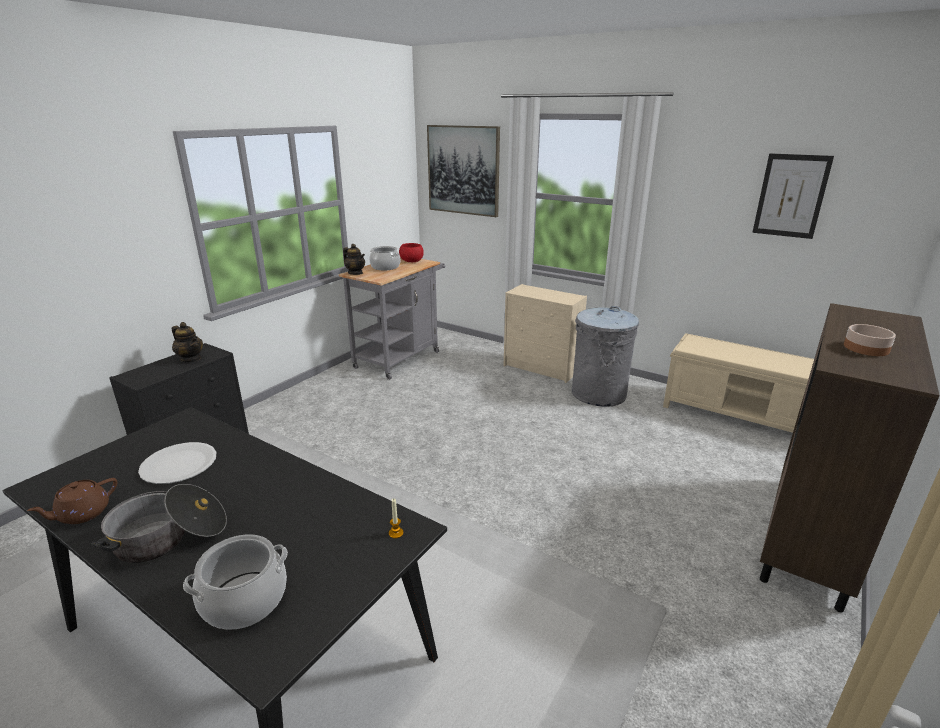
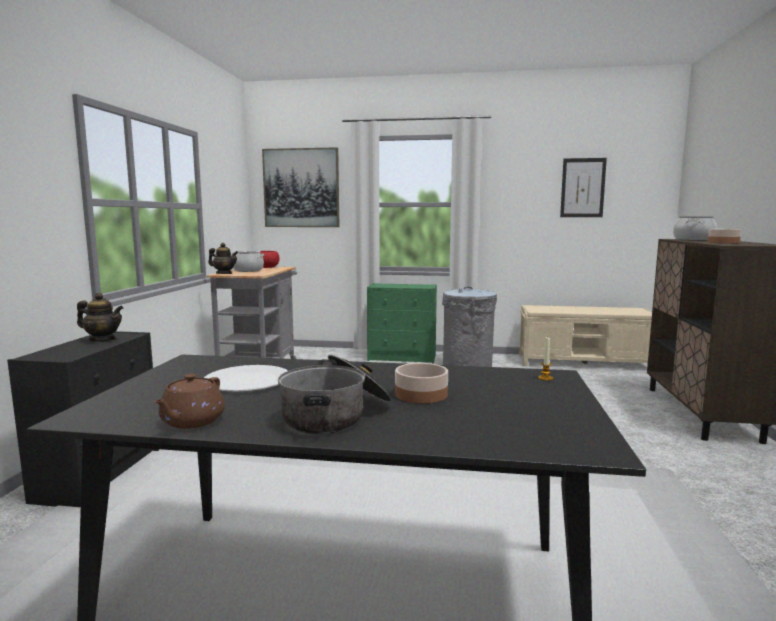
camera: 25 degrees left, 15 degrees down
(244, 600) = (497, 427): cooking pot -> cooking pot (693, 240)
(263, 526) = (421, 394): none -> bowl
(542, 368) = (403, 358): beige dresser -> green dresser

